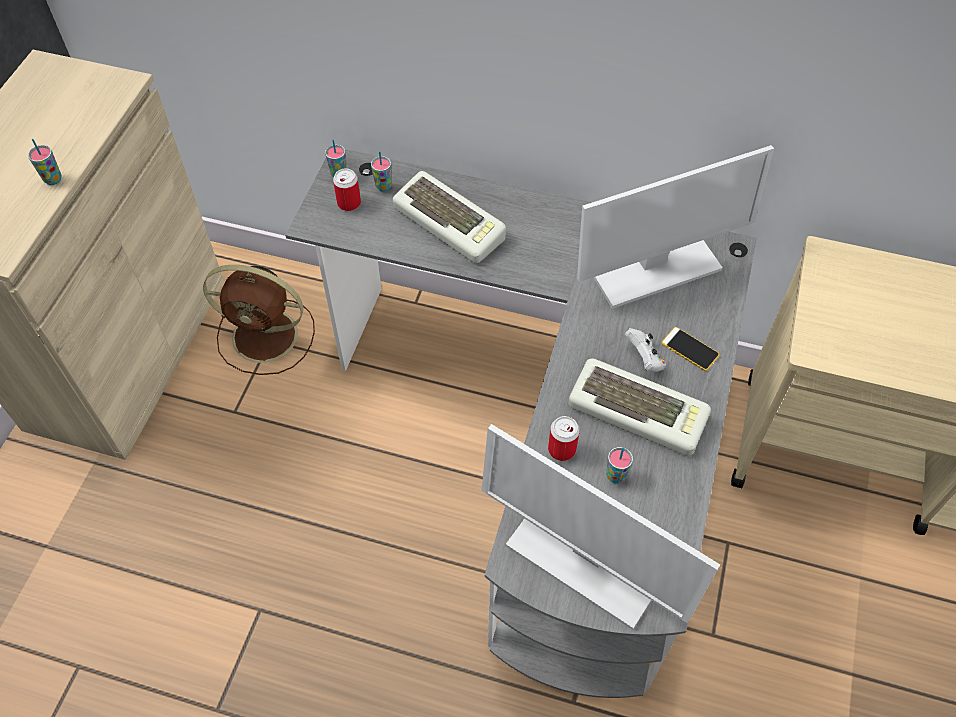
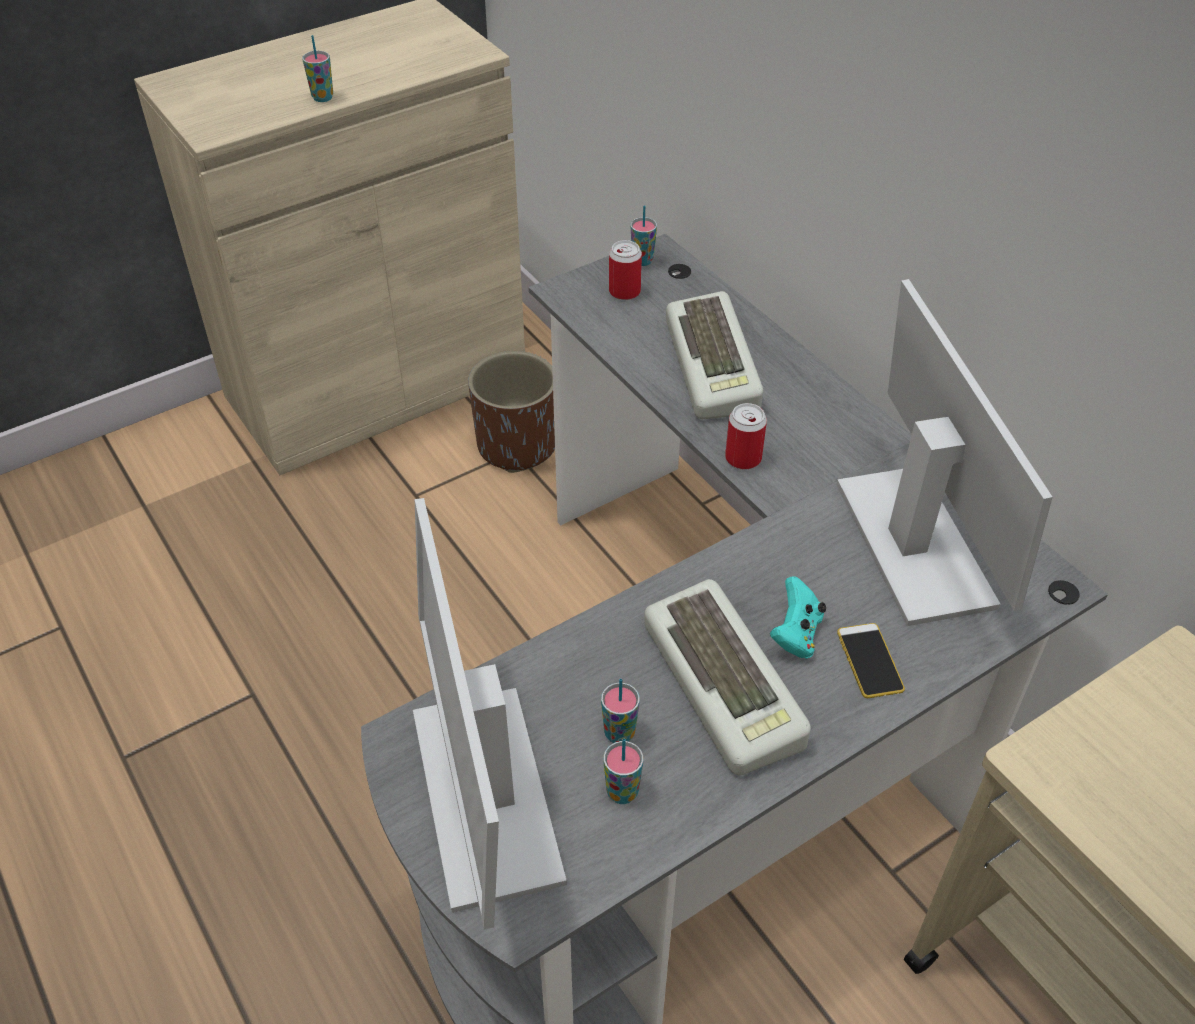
camera: 40 degrees right, 10 degrees down
(268, 336) = (517, 446): brown fan -> brown planter
(383, 186) = (677, 294): cup -> cup (622, 792)
(562, 449) = (587, 662): can -> can (743, 458)
(644, 359) = (796, 634): white game controller -> turquoise game controller
(652, 268) = (915, 545): monitor -> monitor turned 120 degrees counterclockwise

